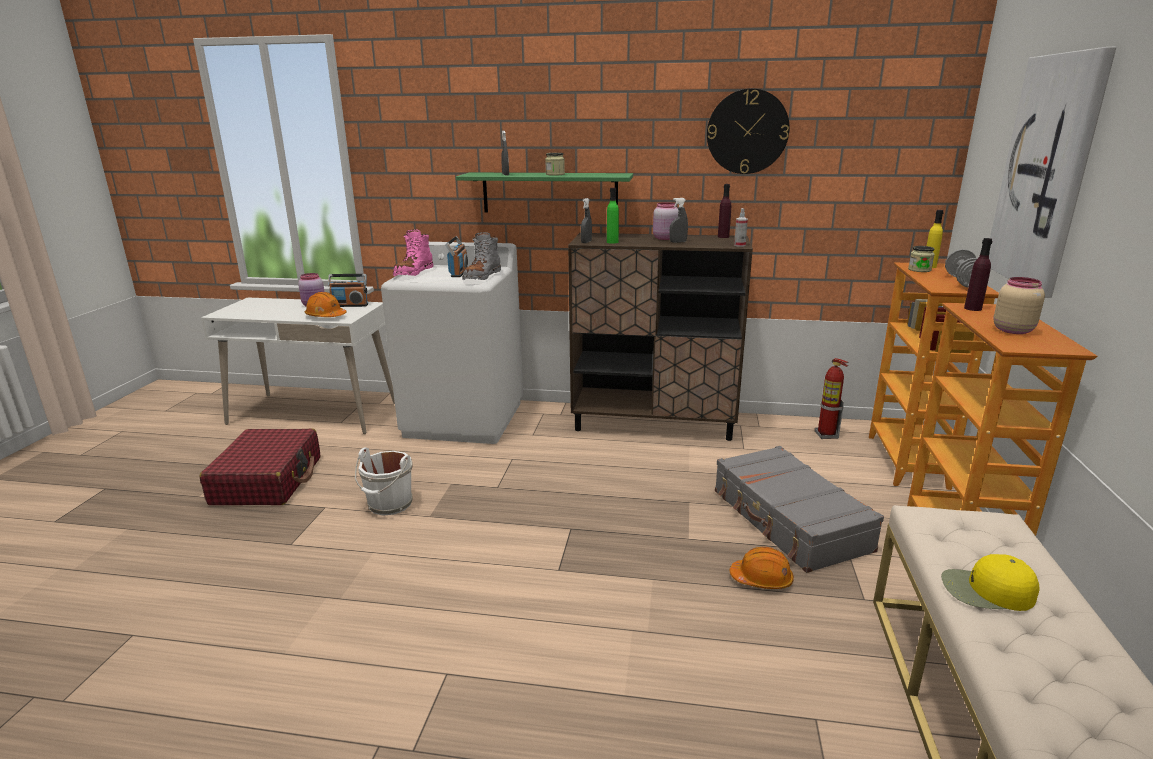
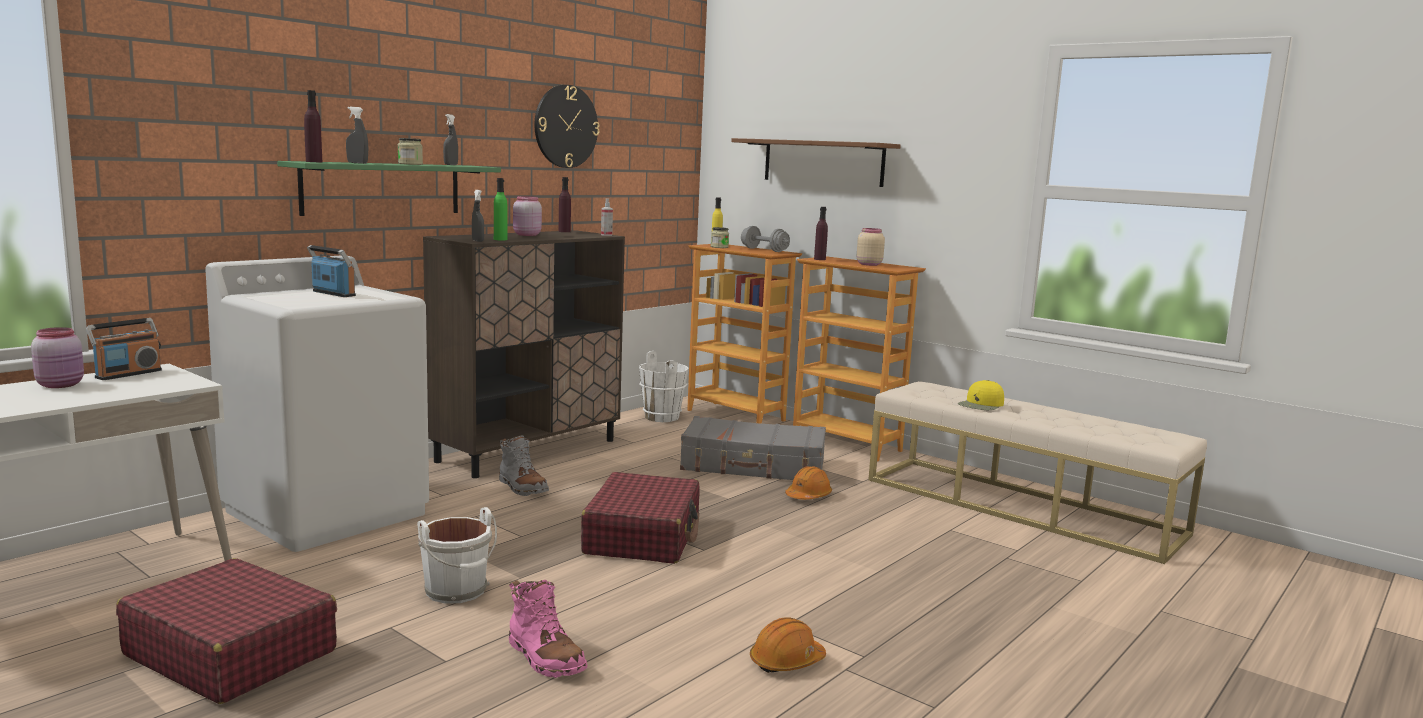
camera: 60 degrees left, 10 degrees down
(326, 316) = (145, 388): orange hard hat -> orange hard hat (786, 662)
(413, 273) = (274, 300): pink boot -> pink boot (545, 658)
(475, 174) = (314, 162): none -> purple bottle
(482, 277) = (379, 293): grey boot -> grey boot (522, 487)
(552, 532) = (643, 536): none -> red suitcase
(678, 242) = (551, 236): grey spray bottle -> grey spray bottle (451, 165)
(826, 435) = (662, 417): fire extinguisher -> white bucket
(1046, 173) = (823, 162): picture -> brown shelf

